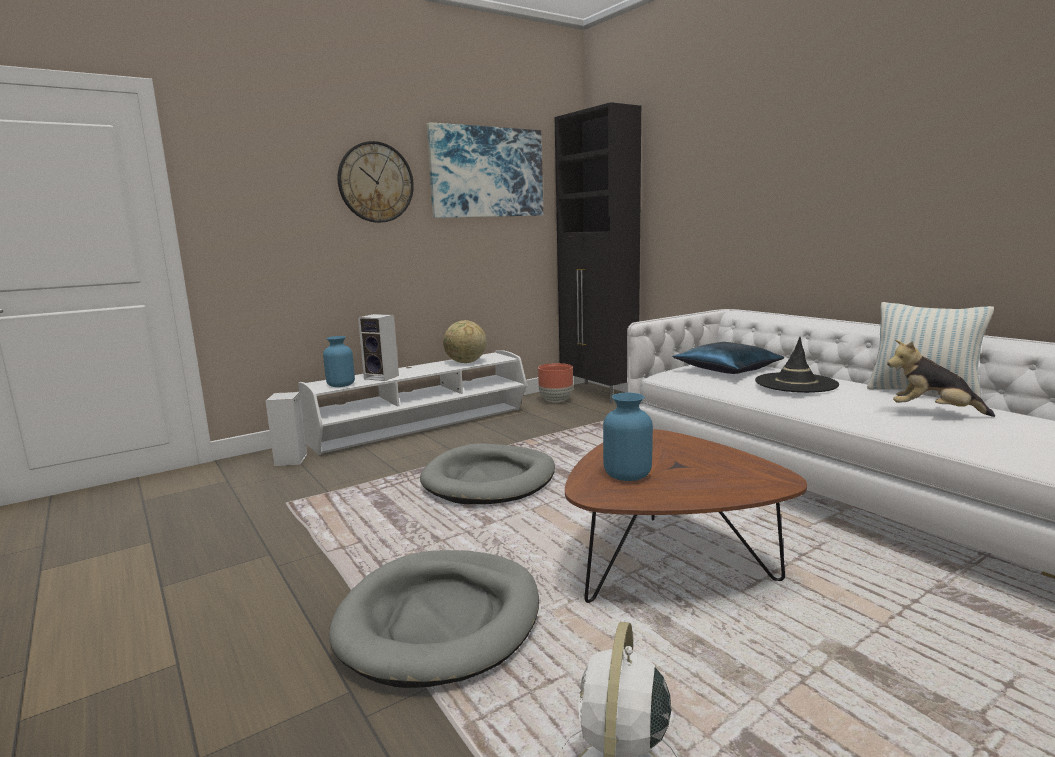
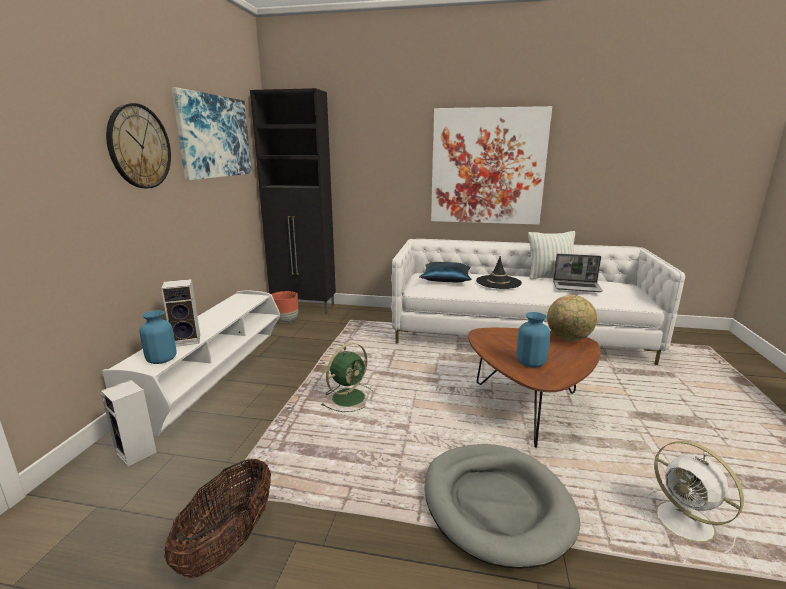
camera: 45 degrees left, 5 degrees up
(240, 533) = (229, 543): none -> basket
(466, 362) = (234, 308): globe -> globe (568, 339)
(490, 480) = (349, 397): grey dog bed -> green fan
(848, 190) = (487, 167): none -> picture
(933, 412) = (577, 287): plush toy -> laptop

